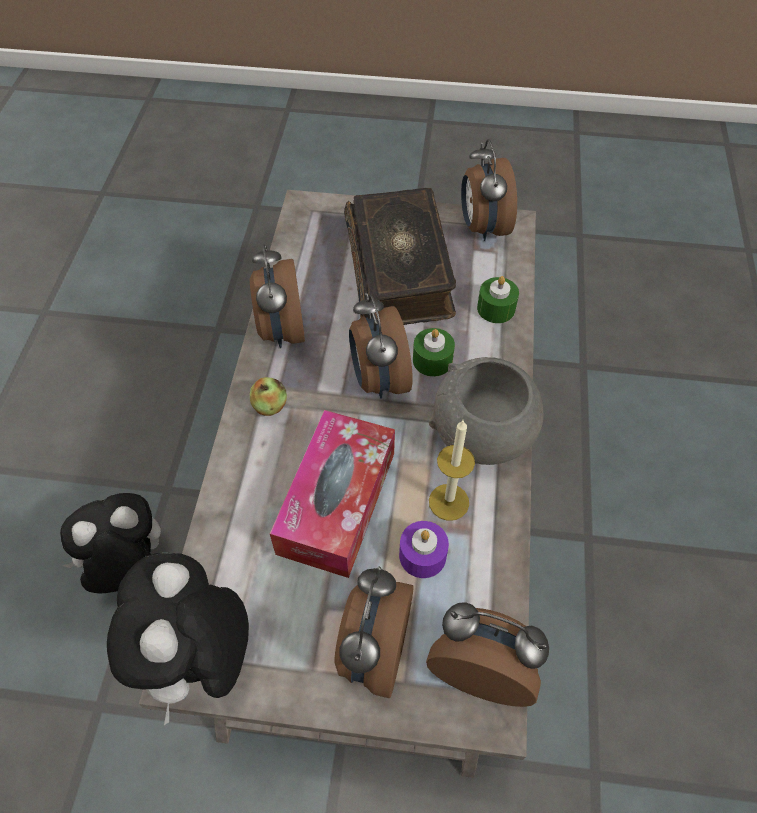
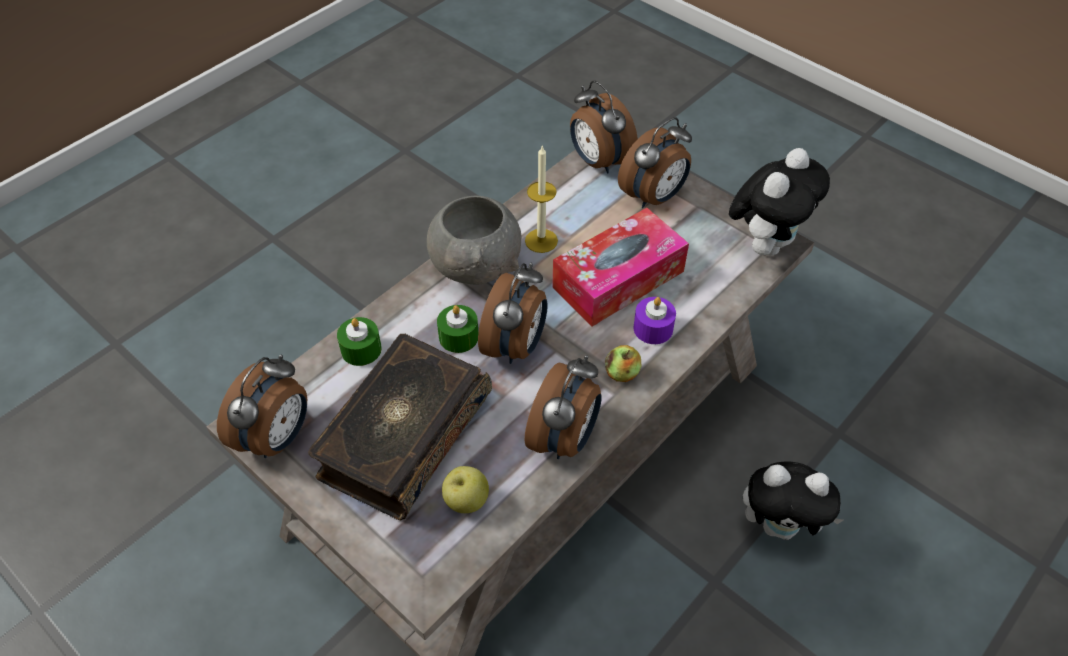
camera: 145 degrees left, 5 degrees down
(319, 258) = (466, 501): none -> apple
(422, 555) = (585, 223): purple candle -> purple candle (653, 328)

